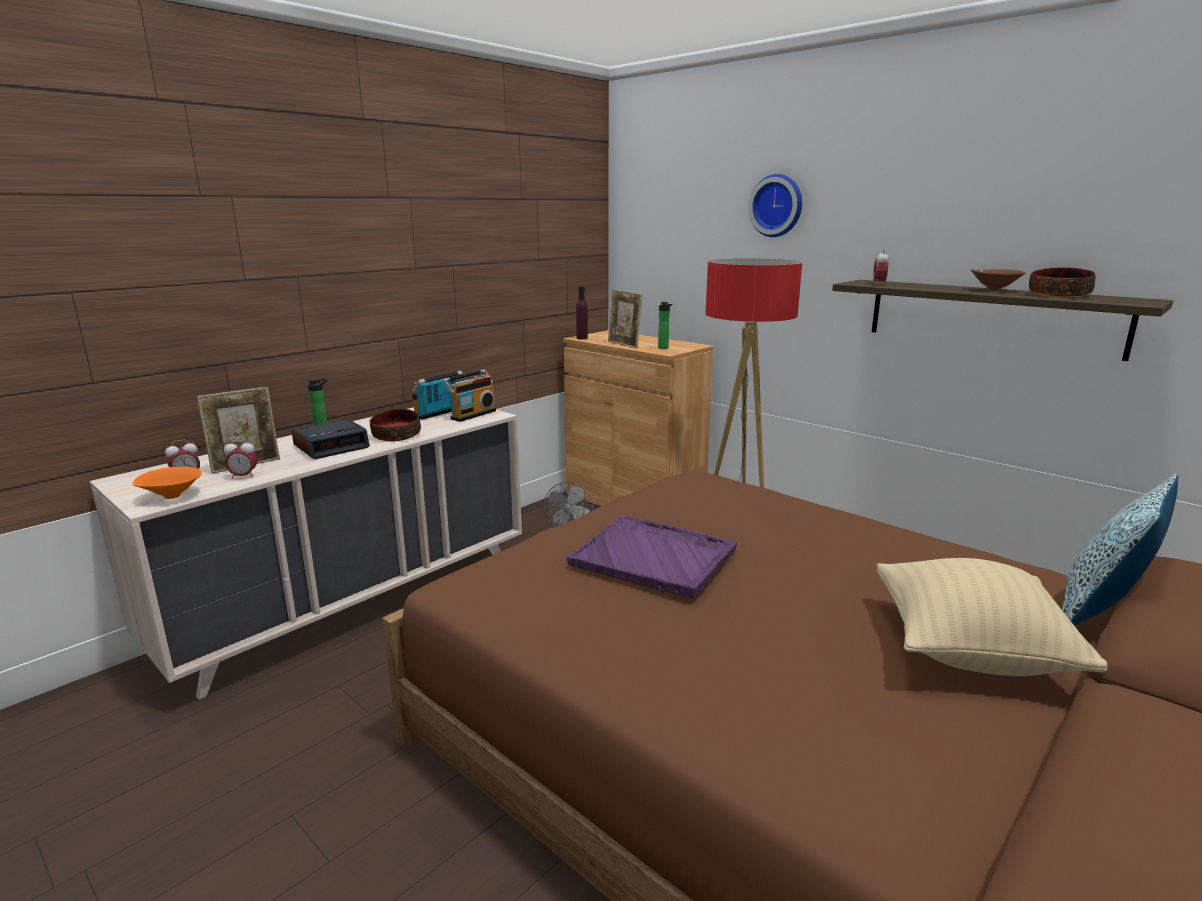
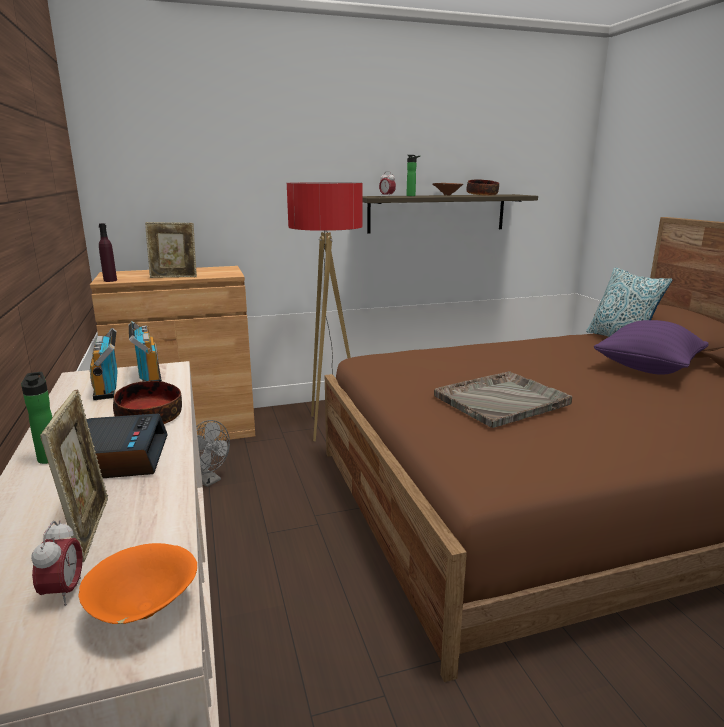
camera: 60 degrees left, 0 degrees up
(244, 477) = (145, 533): alarm clock -> none
(654, 558) = (502, 400): purple tray -> grey tray
(664, 348) = (216, 273): bottle -> bottle (412, 196)
(777, 206) = (280, 140): wall clock -> none
(969, 651) = (647, 369): beige pillow -> purple pillow

